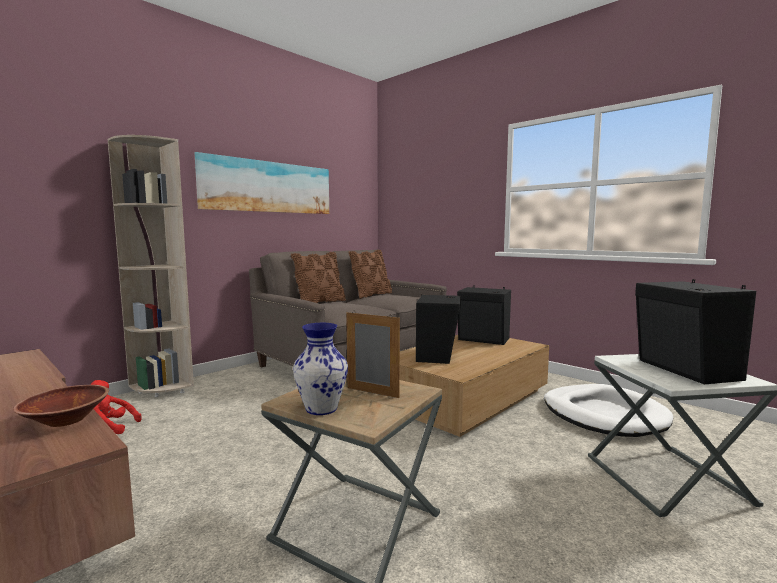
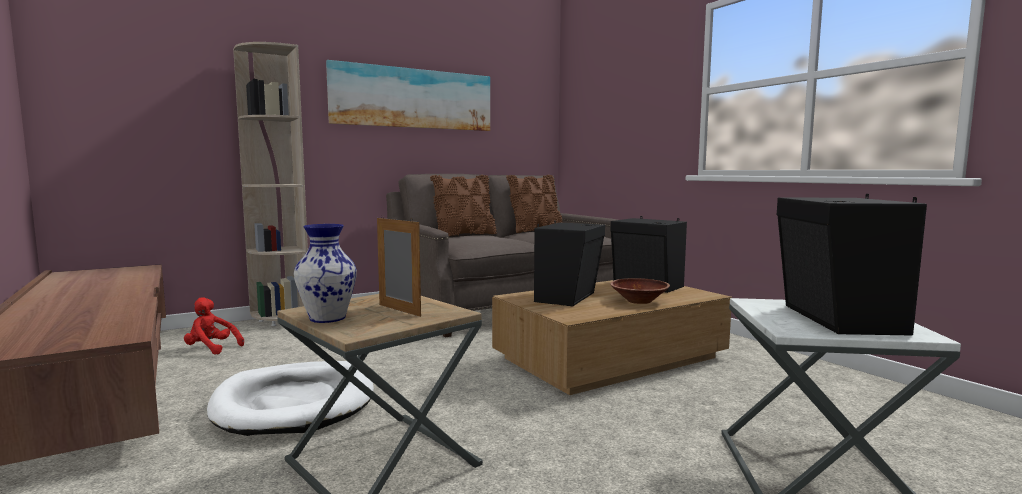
camera: 15 degrees right, 0 degrees up
(66, 420) = (123, 317): brown bowl -> brown bowl (639, 301)
(603, 414) = (788, 392): white dog bed -> white dog bed (295, 403)

